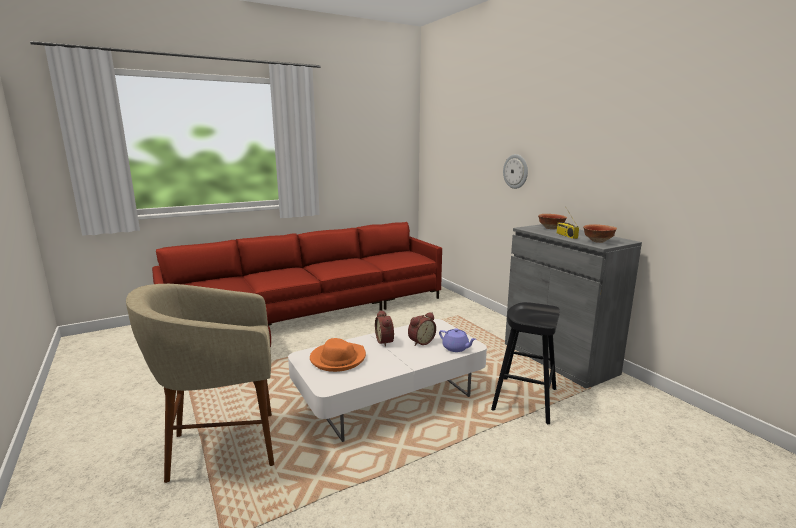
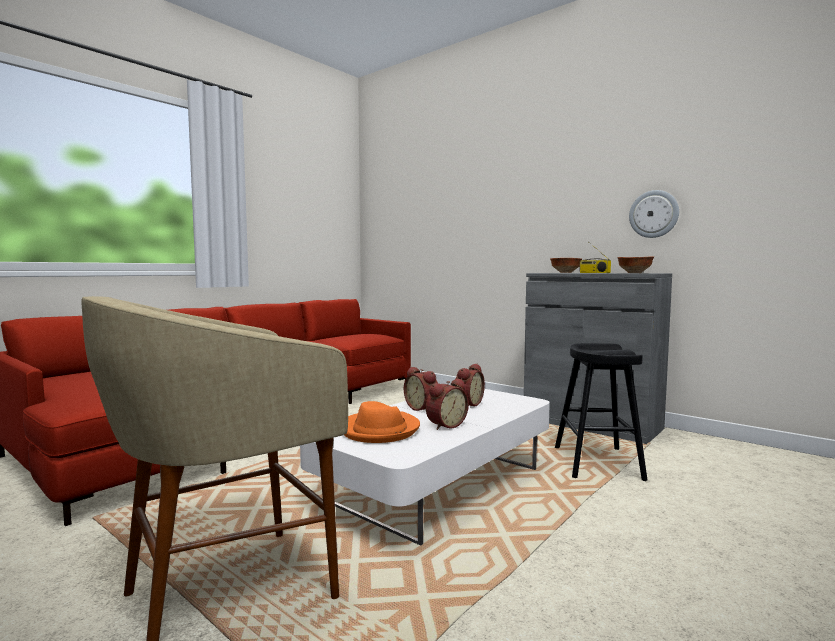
camera: 20 degrees left, 10 degrees down
(384, 361) = (445, 425): none -> alarm clock
(456, 348) = (516, 405): purple teapot -> none
(516, 171) = (501, 222): wall clock -> wall clock (653, 214)

